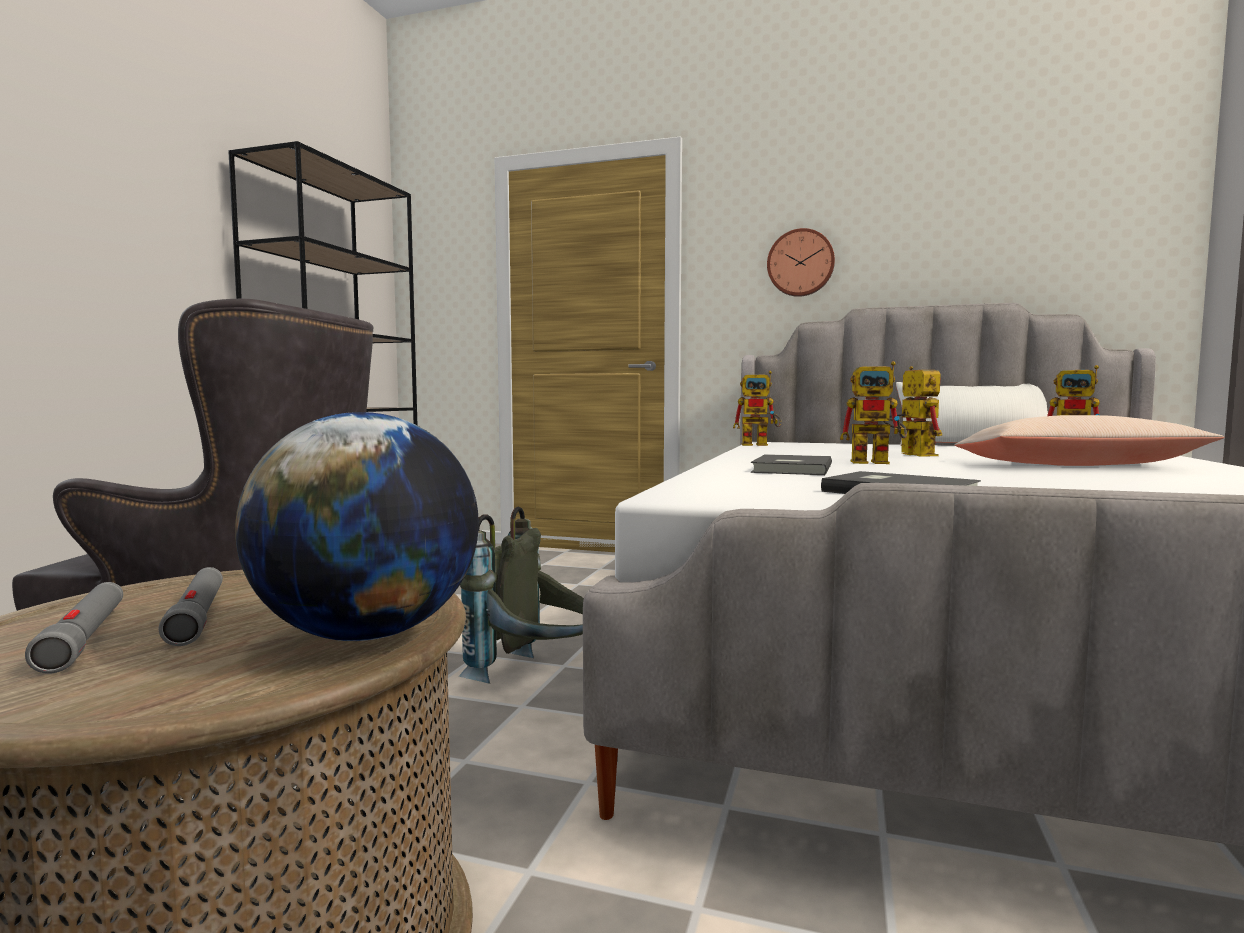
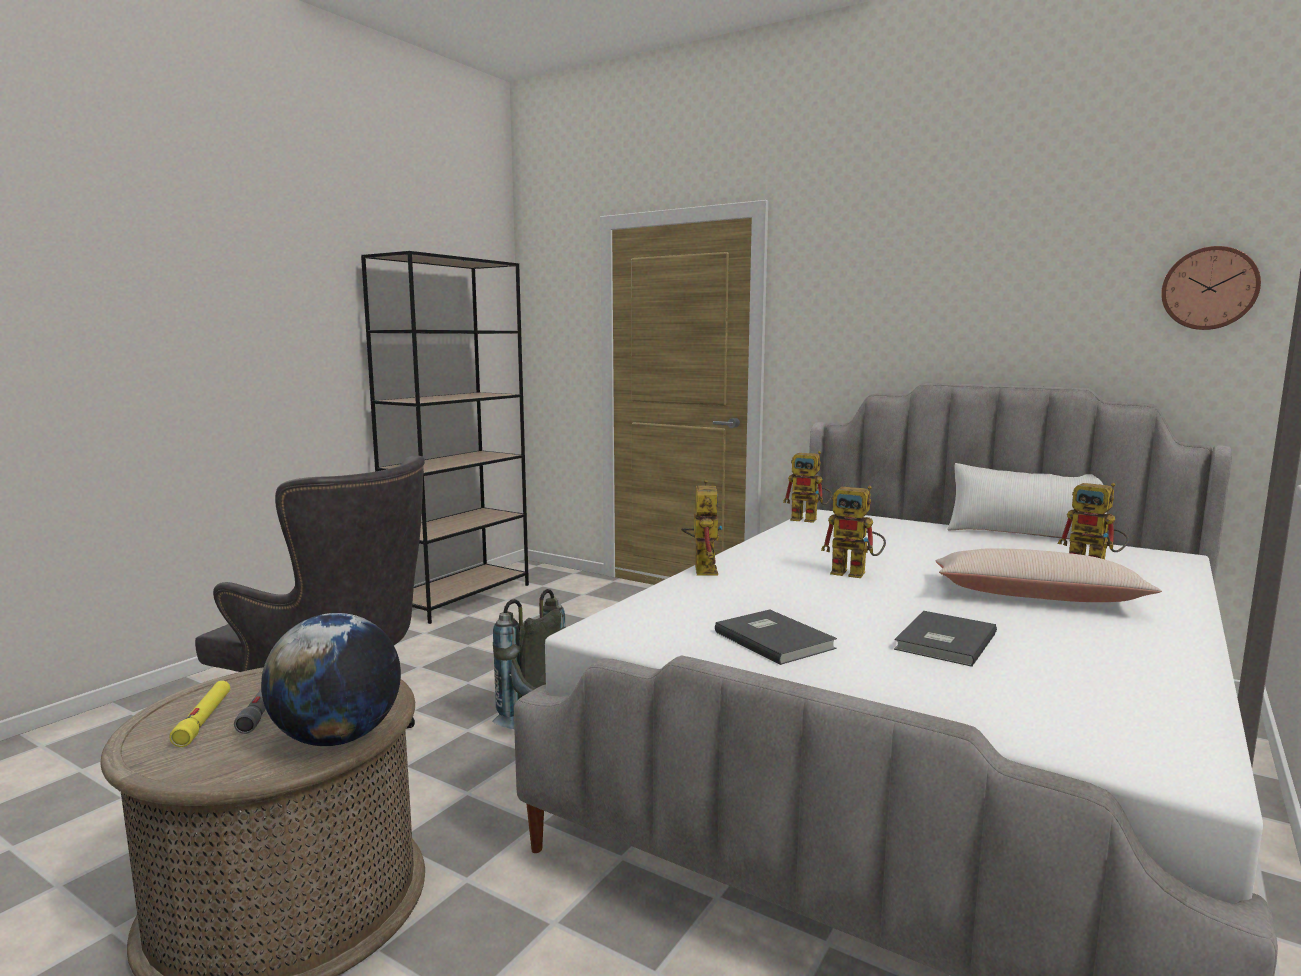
camera: 15 degrees right, 5 degrees up
(85, 637) = (204, 719): grey flashlight -> yellow flashlight
(789, 469) = (754, 583): grey book -> grey book (942, 641)
(800, 263) = (877, 331): wall clock -> wall clock (1209, 288)
(910, 454) = (919, 555): toy robot -> toy robot (702, 568)

